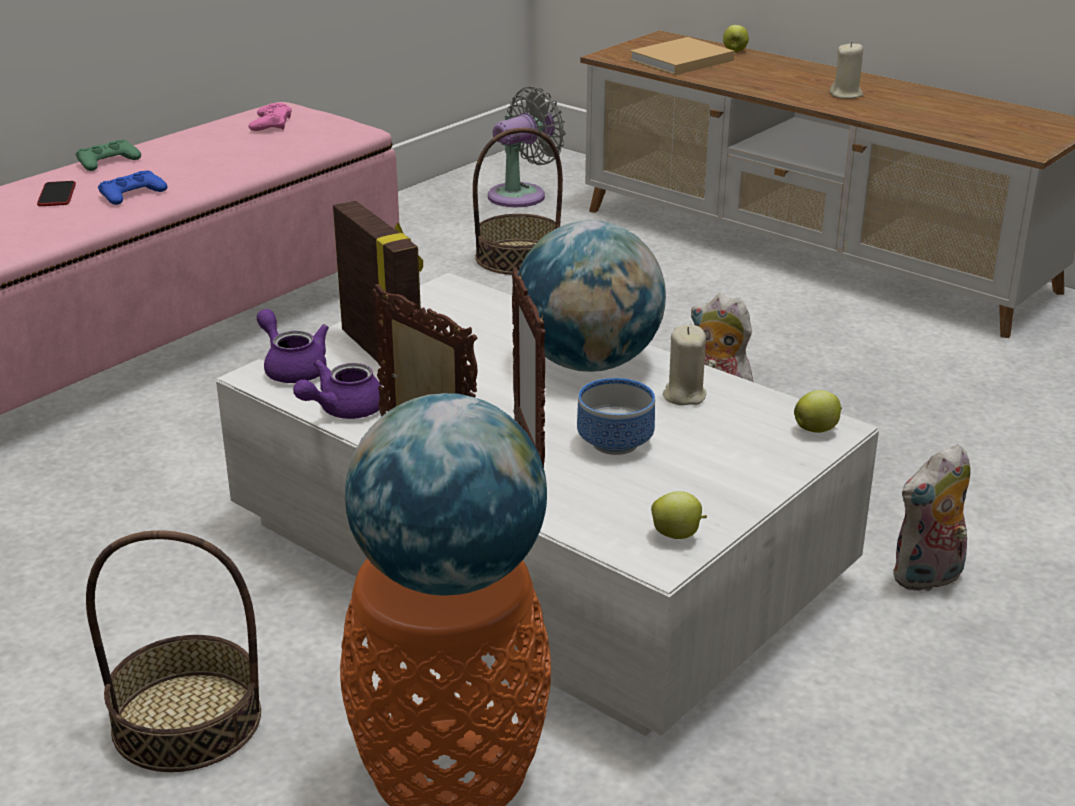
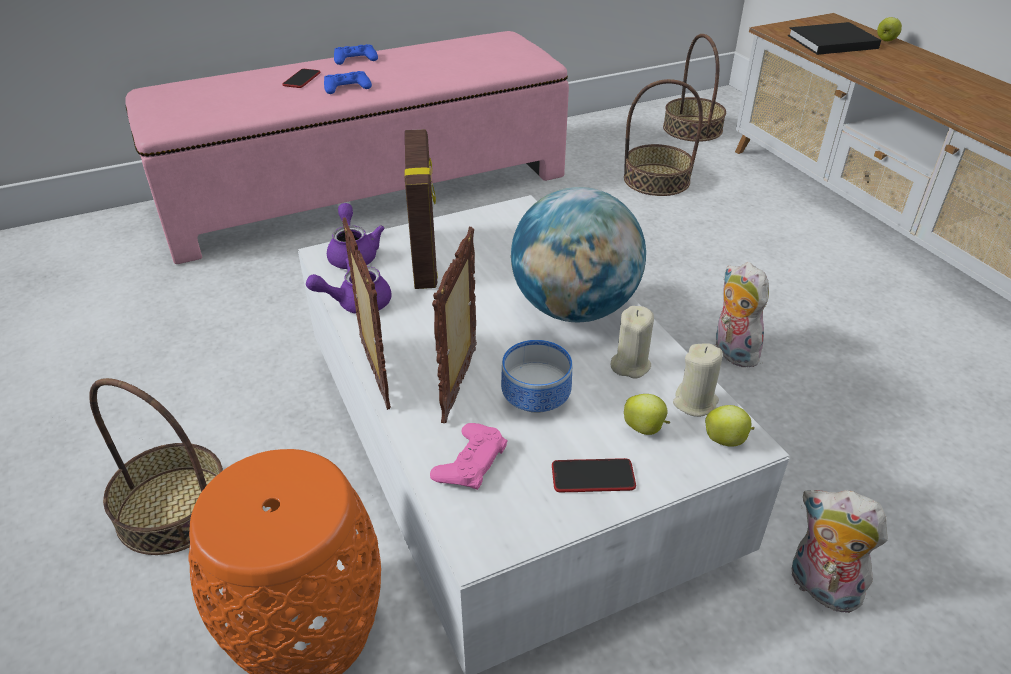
camera: 25 degrees right, 10 degrees up
(107, 162) = (355, 59): green game controller -> blue game controller
(271, 124) = (485, 47): pink game controller -> pink game controller (470, 462)
(449, 575) = (275, 506): globe -> none
(522, 195) = (692, 128): grey fan -> basket
(677, 535) = (515, 521): apple -> apple (645, 428)
(679, 60) = (830, 42): beige book -> black book
(721, 486) = (593, 477): none -> phone
(846, 95) = (962, 97): beige candle -> beige candle (695, 403)
(928, 578) = (820, 588): plush toy -> plush toy turned 45 degrees clockwise

